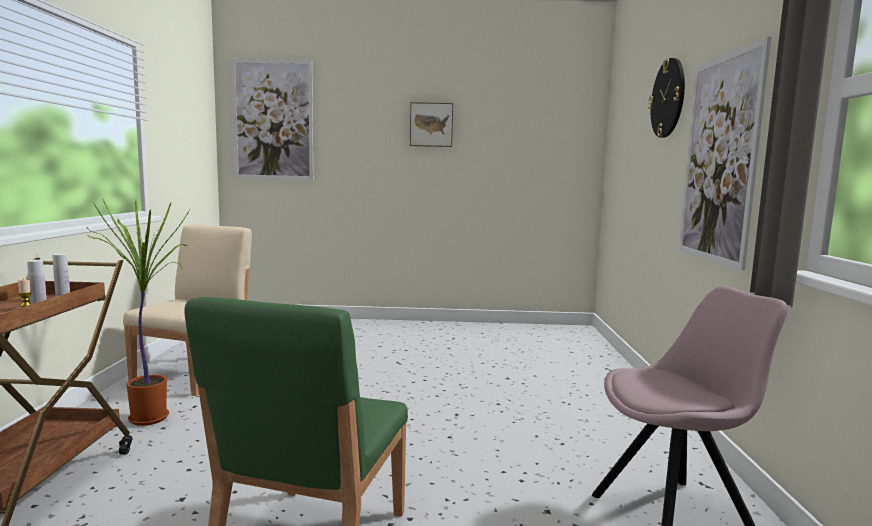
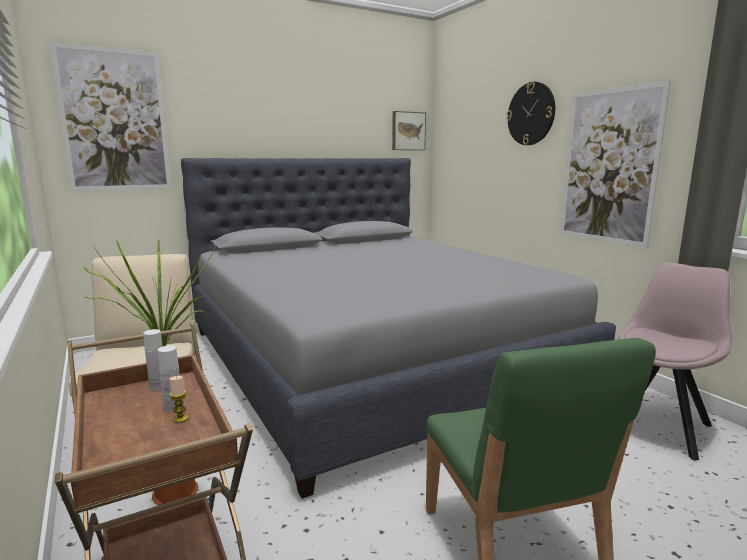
camera: 30 degrees left, 5 degrees up
(431, 125) = (290, 127): picture -> picture (408, 131)
(438, 368) = (371, 359): none -> grey bed

